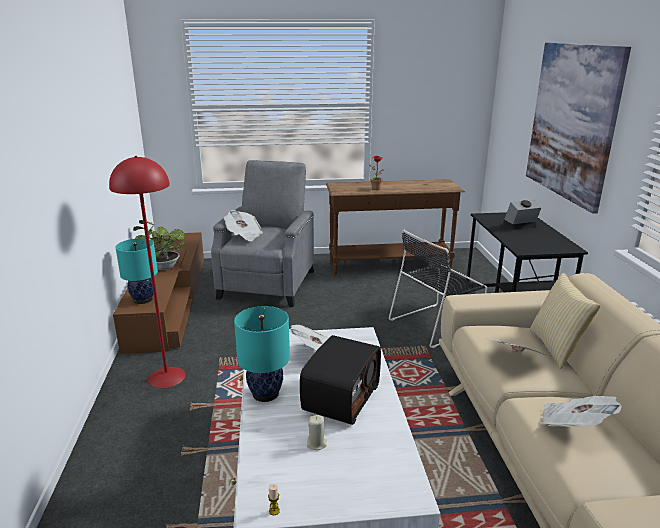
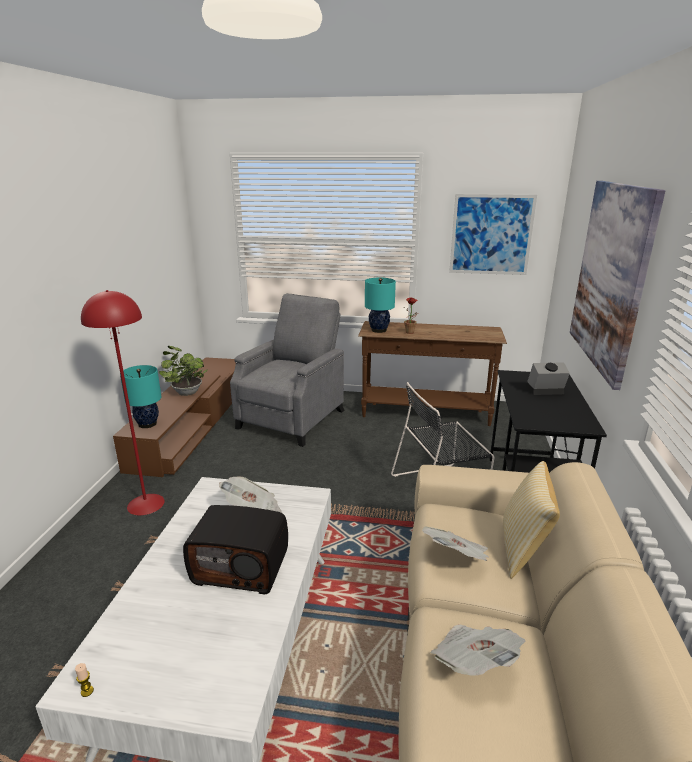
camera: 15 degrees right, 0 degrees up
(244, 235) = (264, 369): newspaper -> none
(265, 394) = (172, 549): turquoise table lamp -> turquoise table lamp (379, 330)
(317, 444) = (181, 619): beige candle -> none
(340, 397) = (241, 567): radio -> radio turned 60 degrees clockwise
(436, 95) = (491, 235): none -> picture

